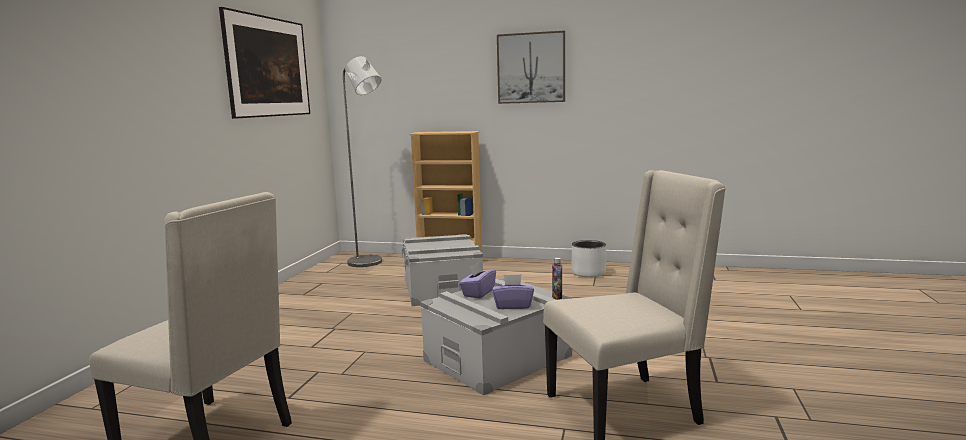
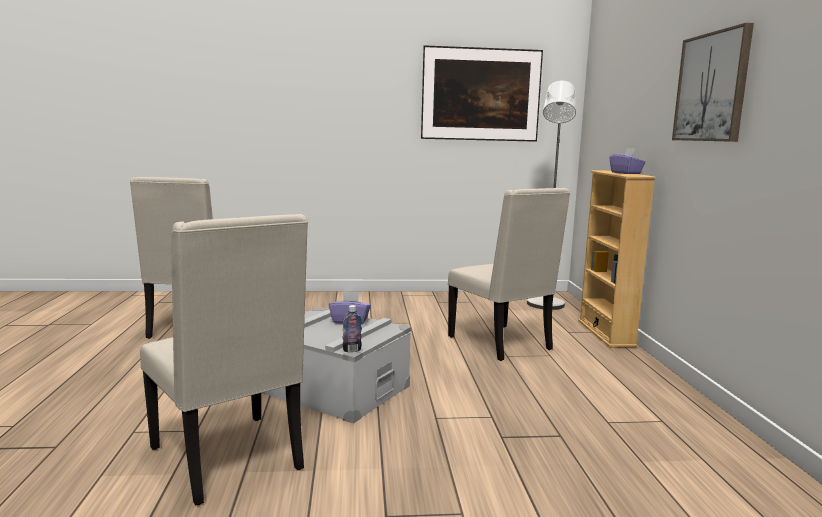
camera: 70 degrees right, 0 degrees up
(442, 288) = (502, 343): grey storage box -> beige chair
(513, 305) = (319, 335): purple tissue box -> purple tissue box (626, 173)
(588, 273) = (662, 415): white planter -> none

